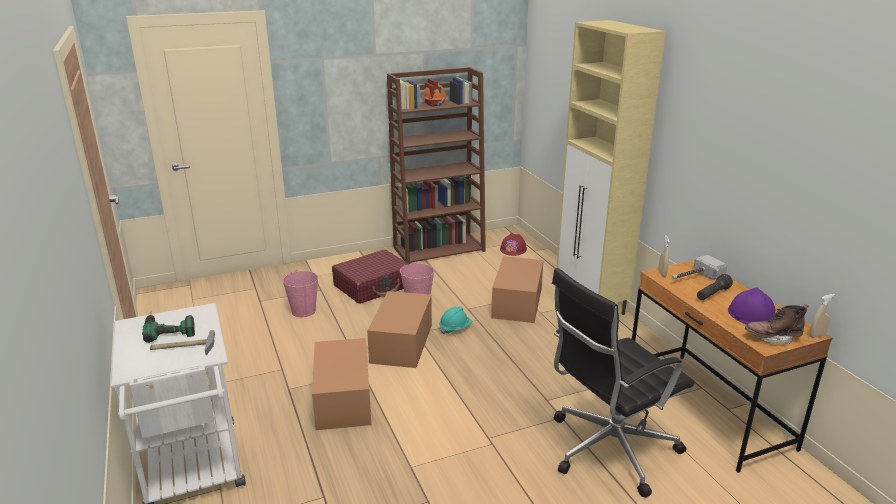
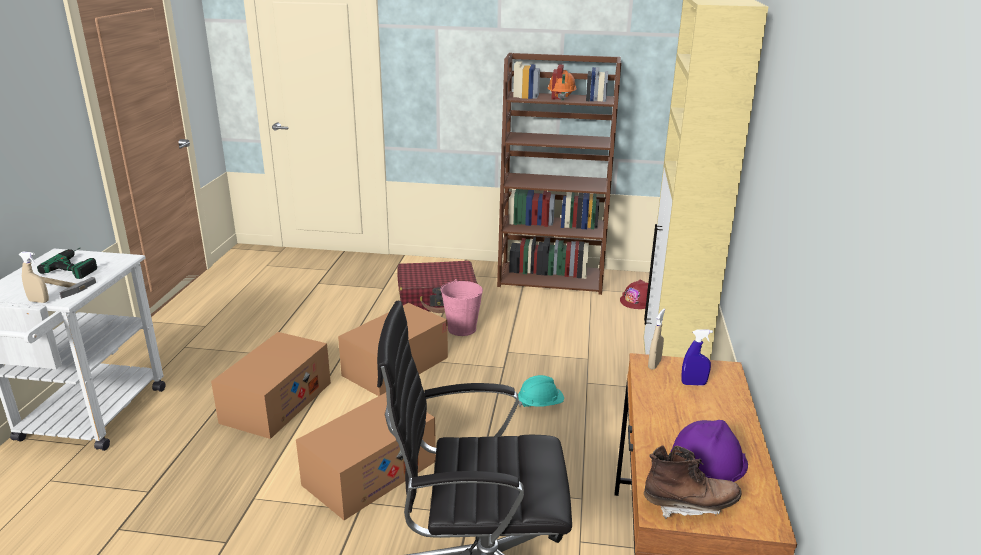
camera: 30 degrees right, 0 degrees up
(304, 311) = (344, 304): pink bucket -> none
(455, 328) = (468, 369): turquoise hard hat -> turquoise hard hat (540, 404)
(517, 302) = (572, 363): cardboard box -> cardboard box (370, 473)
(694, 277) = (693, 384): hammer -> blue spray bottle
(712, 294) = (687, 414): black flashlight -> none
(772, 338) = (689, 505): brown boot -> brown boot turned 150 degrees clockwise
(817, 336) = (772, 531): beige spray bottle -> beige spray bottle (39, 301)

